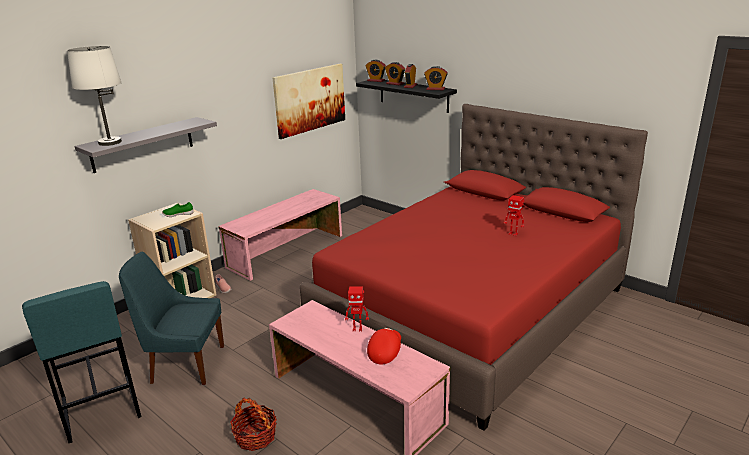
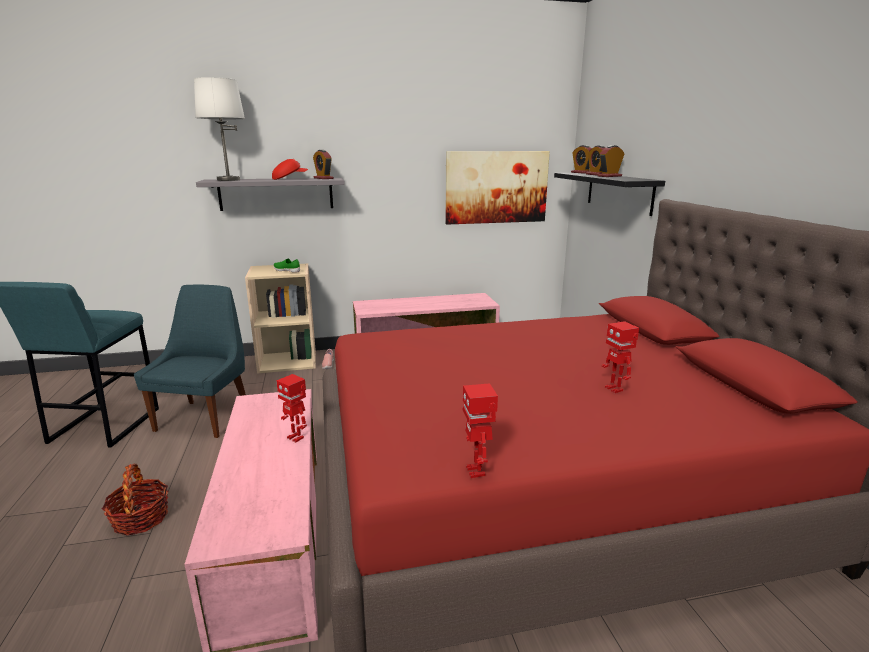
camera: 35 degrees right, 5 degrees down
(185, 364) = (205, 417): blue chair -> blue chair turned 60 degrees clockwise
(385, 352) = (274, 479): red cap -> red cap (289, 179)
(435, 89) = (635, 179): alarm clock -> alarm clock (323, 178)
(514, 294) = (476, 471): none -> toy robot

